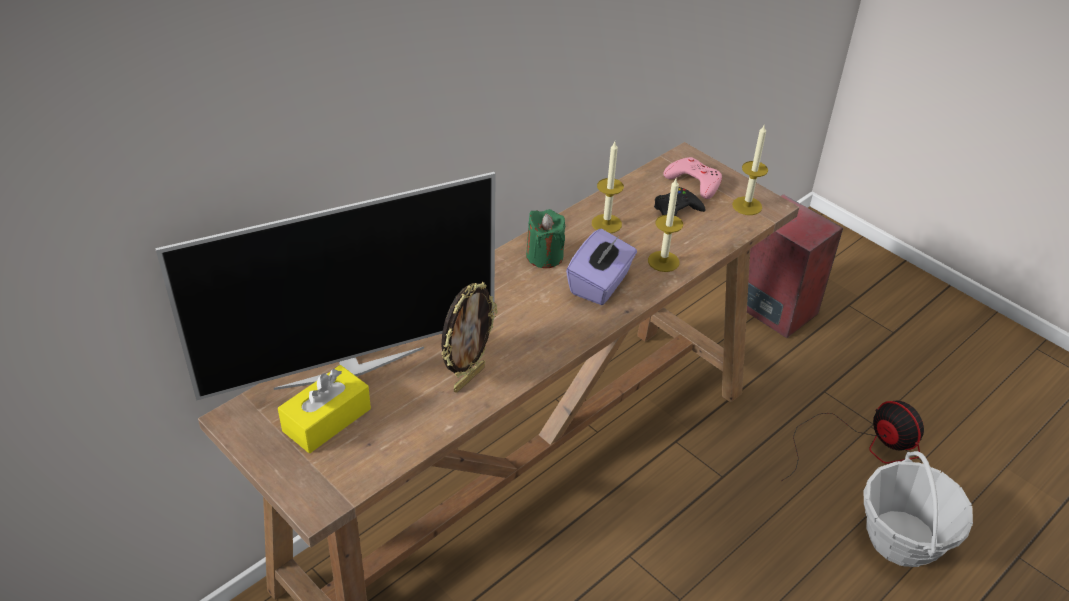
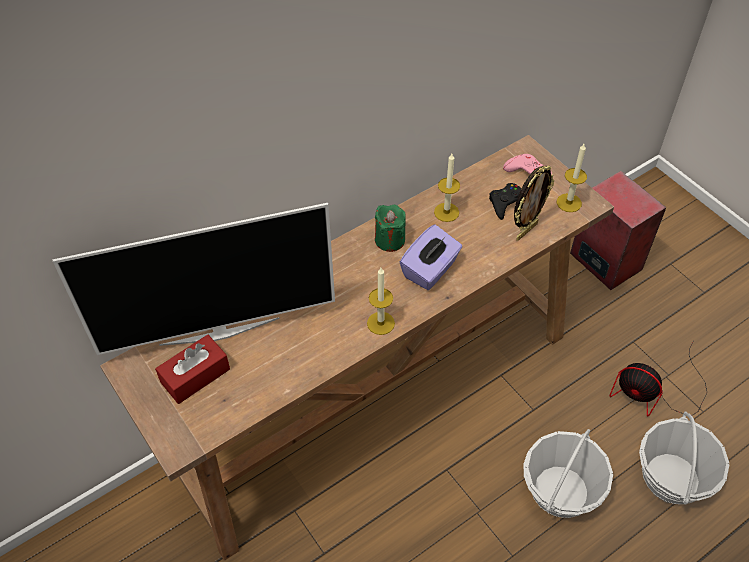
camera: 10 degrees right, 10 degrees up
(327, 420) = (195, 376): yellow tissue box -> red tissue box
(468, 378) = (309, 348): picture frame -> picture frame (526, 230)
(663, 261) = (487, 252): candle -> candle (380, 323)
(774, 566) = (560, 491): none -> basket
(861, 445) = (654, 393): fan -> fan turned 150 degrees clockwise

